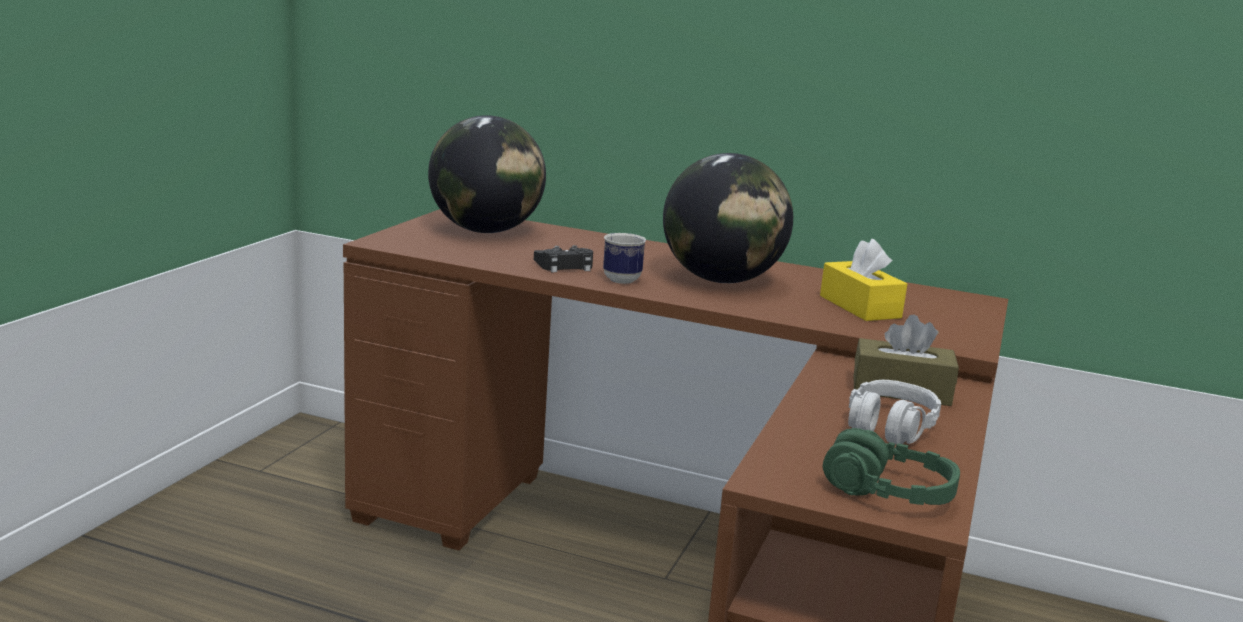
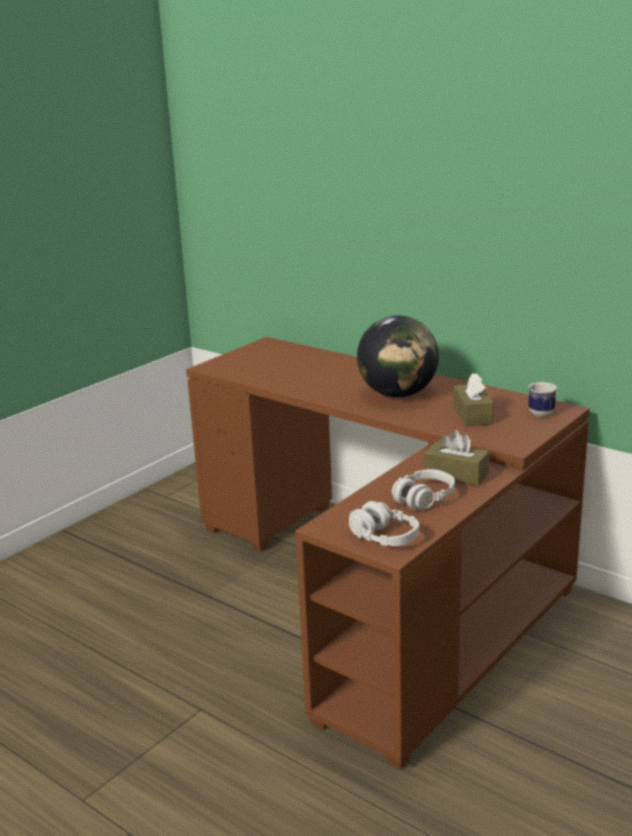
camera: 20 degrees right, 5 degrees up
(485, 231) = (277, 356): globe -> none
(565, 266) = (306, 384): black game controller -> none
(622, 278) = (334, 393): mug -> mug (541, 412)
(860, 307) = (472, 415): yellow tissue box -> brown tissue box
(888, 492) = (384, 537): green headphones -> grey headphones

